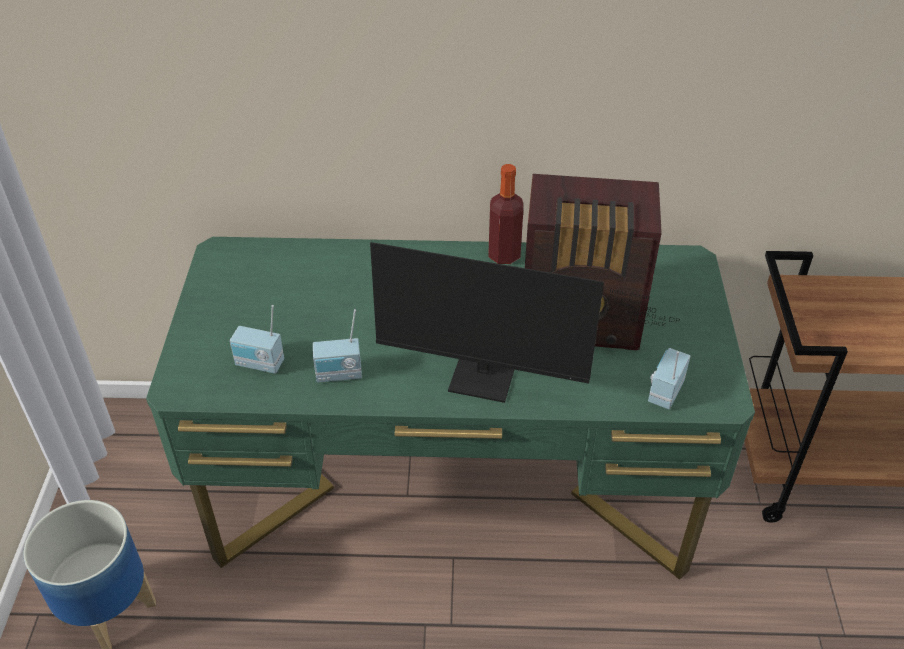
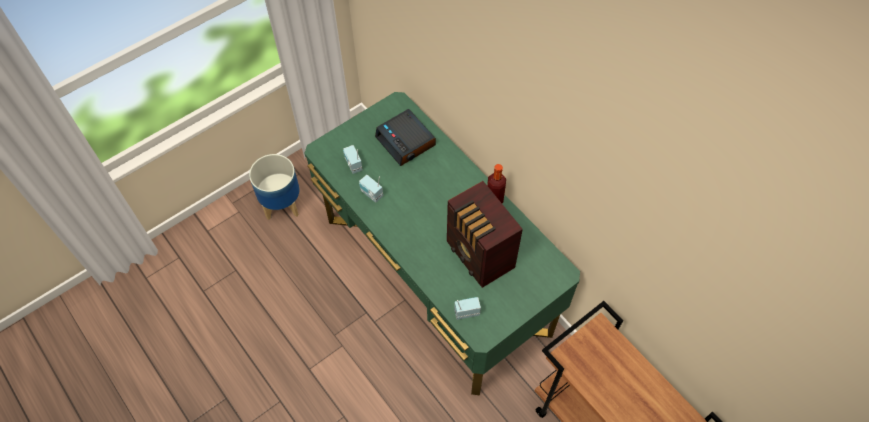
camera: 50 degrees right, 15 degrees up
(297, 282) = (406, 141): none -> alarm clock
(493, 380) = (416, 247): monitor -> none

